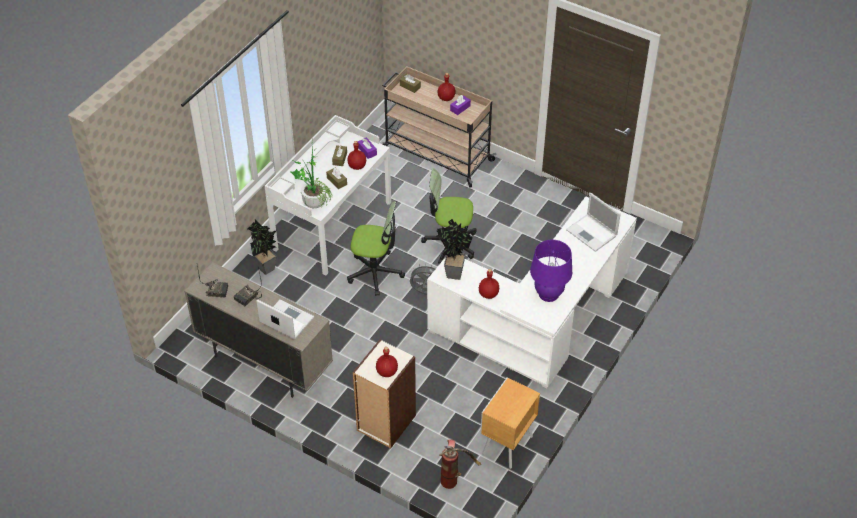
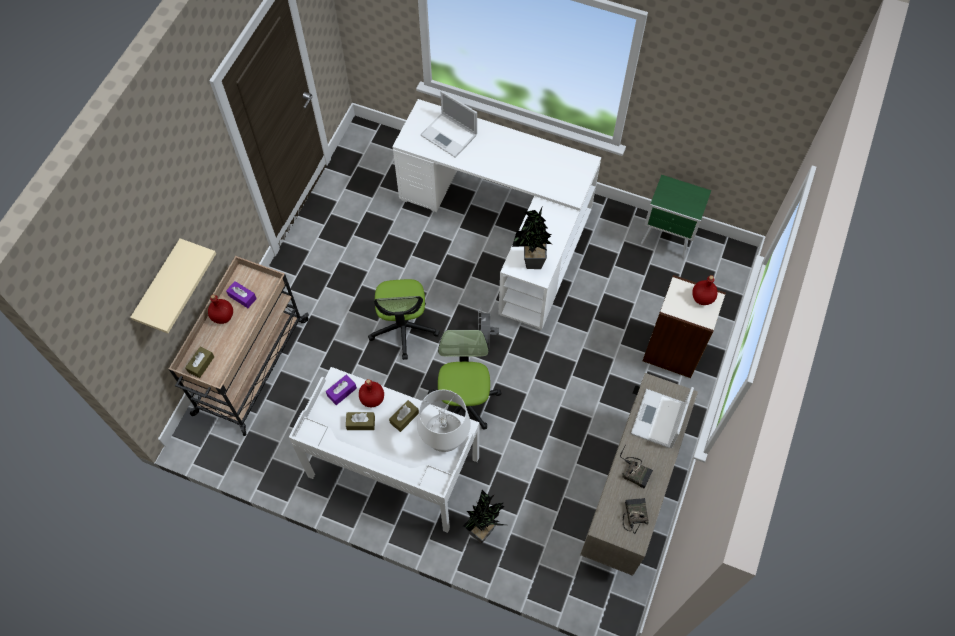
camera: 100 degrees left, 15 degrees up
(313, 200) = (445, 439): potted plant -> white table lamp
(441, 29) = (160, 285): none -> beige shelf
(454, 478) = (718, 278): fire extinguisher -> none
(488, 294) = (555, 225): red bottle -> none
(506, 446) = (668, 239): brown nightstand -> green nightstand
(548, 294) = (547, 166): purple table lamp -> none
(592, 233) = (450, 135): laptop -> laptop turned 90 degrees clockwise

